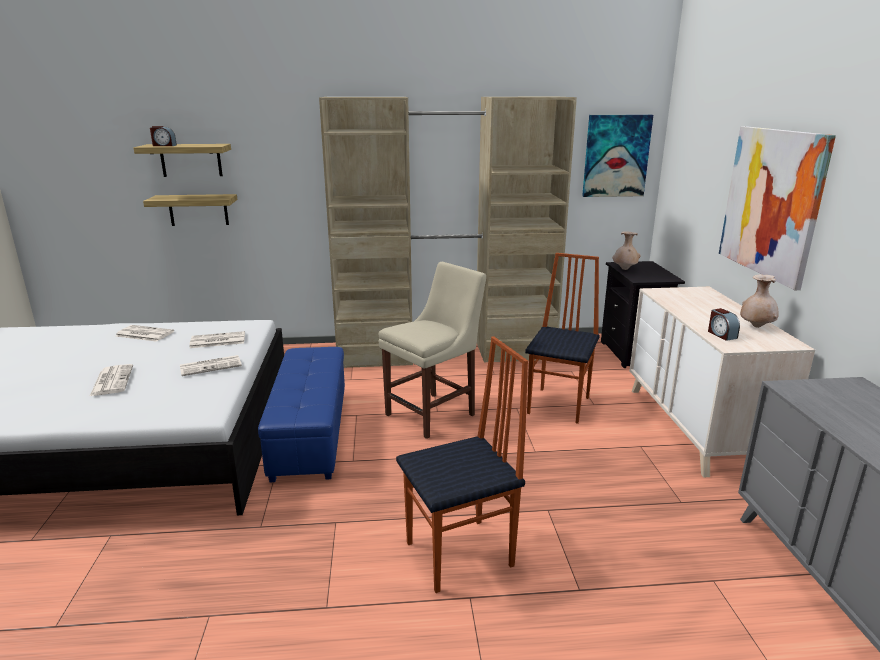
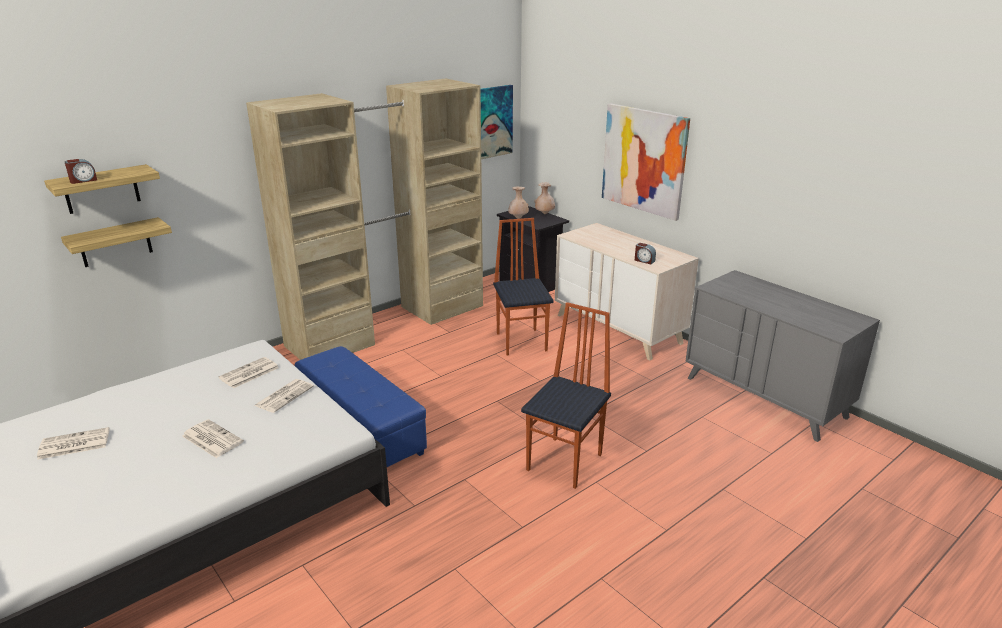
camera: 35 degrees left, 5 degrees up
(144, 334) = (156, 391): newspaper -> newspaper (73, 444)
(434, 413) = (440, 378): beige chair -> none
(756, 327) = (655, 249): beige vase -> beige vase (544, 213)

